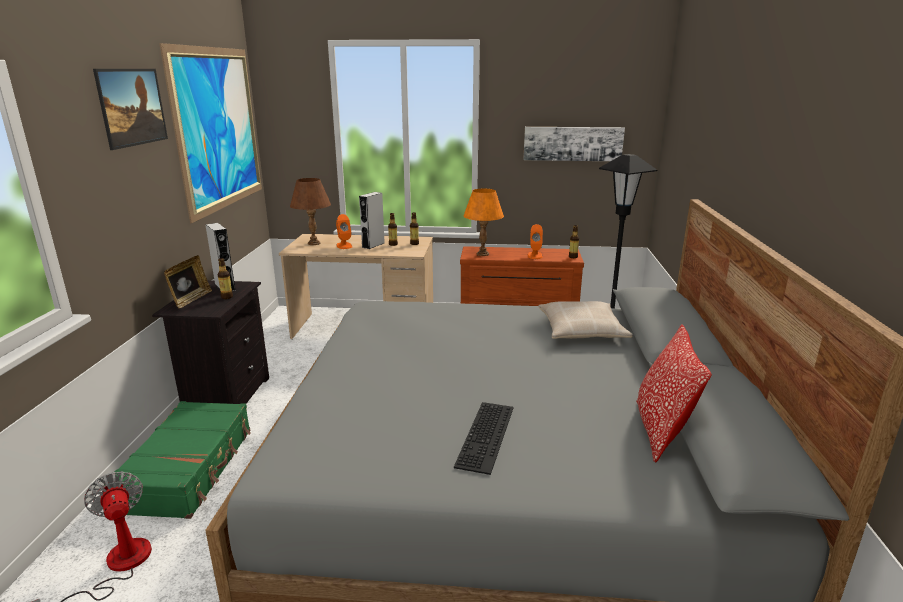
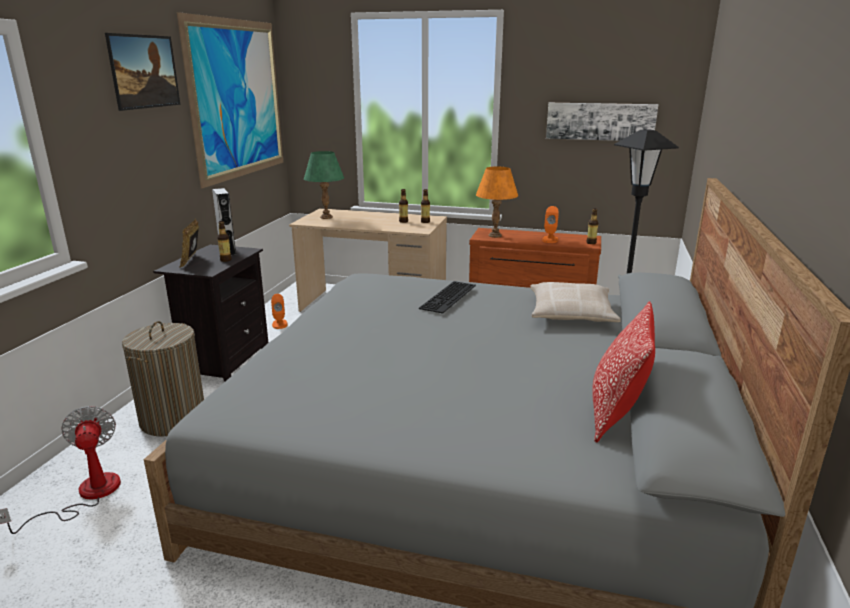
camera: 10 degrees right, 0 degrees up
(190, 300) = (192, 260): picture frame -> picture frame turned 150 degrees clockwise
(190, 469) = (173, 419): green suitcase -> laundry basket
(313, 243) = (326, 217): brown table lamp -> green table lamp
(344, 246) = (354, 220): orange speaker -> orange speaker (279, 324)
(373, 245) = (383, 221): grey speaker -> none
(487, 436) = (429, 402): keyboard -> keyboard (449, 297)

